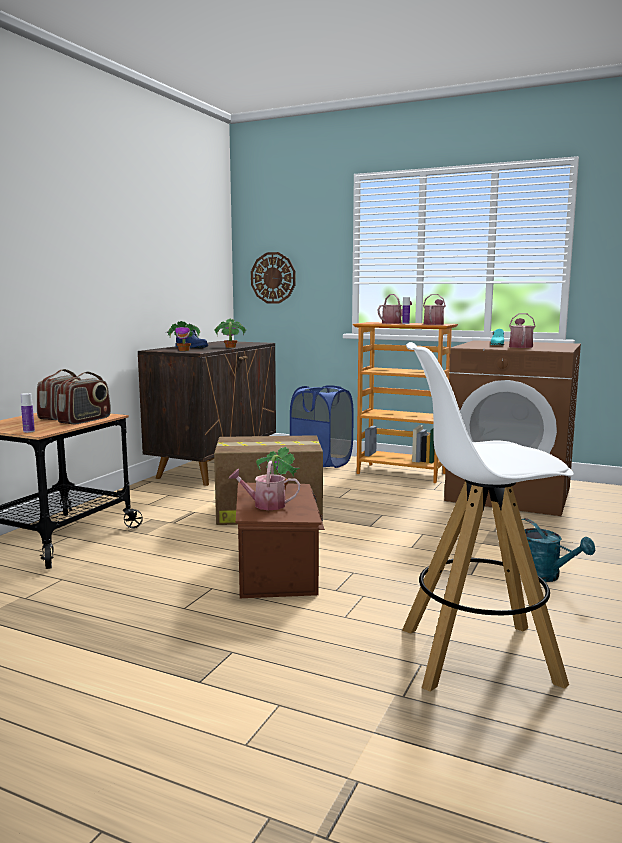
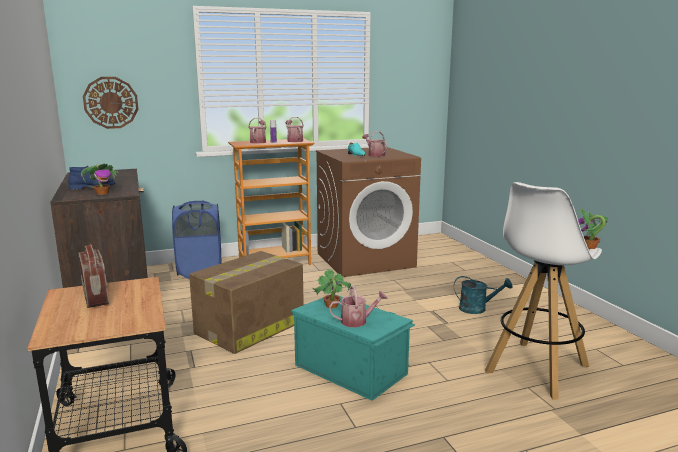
camera: 45 degrees left, 5 degrees up
(29, 431) = (130, 325): bottle -> none
(85, 420) = (140, 294): radio -> none
(230, 347) = (127, 181): potted plant -> potted plant (589, 247)
(265, 505) = (357, 321): watering can -> watering can turned 150 degrees counterclockwise
(278, 570) = (351, 368): brown storage box -> turquoise storage box

